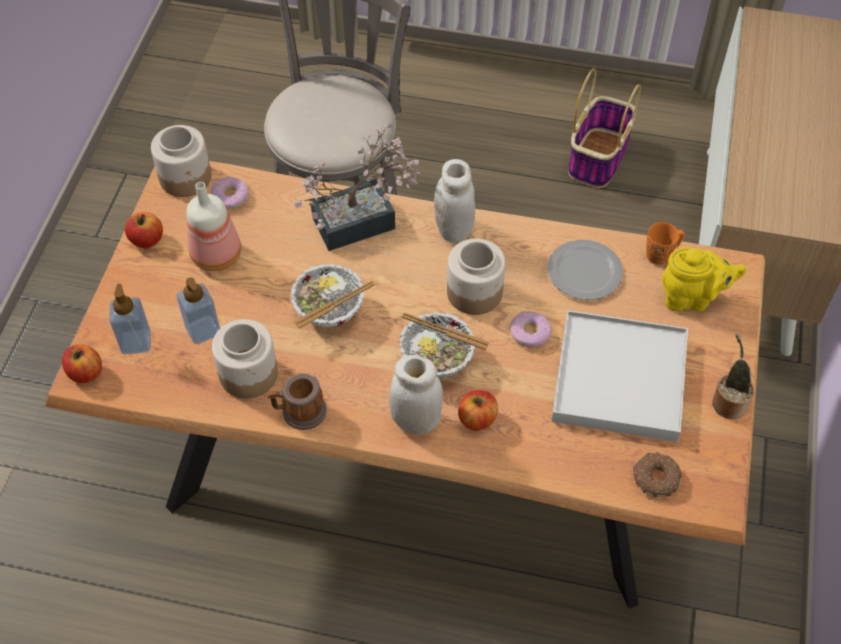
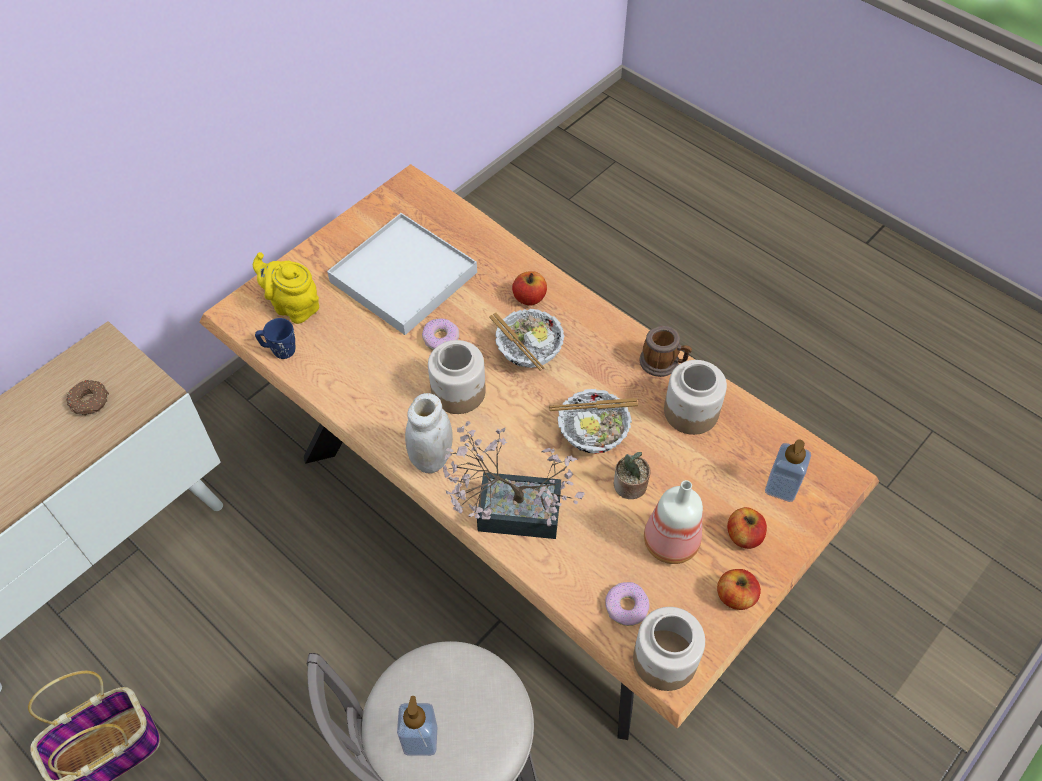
camera: 150 degrees left, 0 degrees up
(85, 373) = (837, 479): apple -> apple (744, 536)
(203, 330) = (715, 470): soap dispenser -> soap dispenser (420, 739)
(415, 420) = (576, 316): white jar -> none
(585, 271) = (353, 366): plate -> none
(655, 478) = (437, 211): donut -> donut (90, 402)
(662, 254) = (279, 350): orange mug -> blue mug
(727, 402) = (343, 230): potted plant -> potted plant (630, 487)

